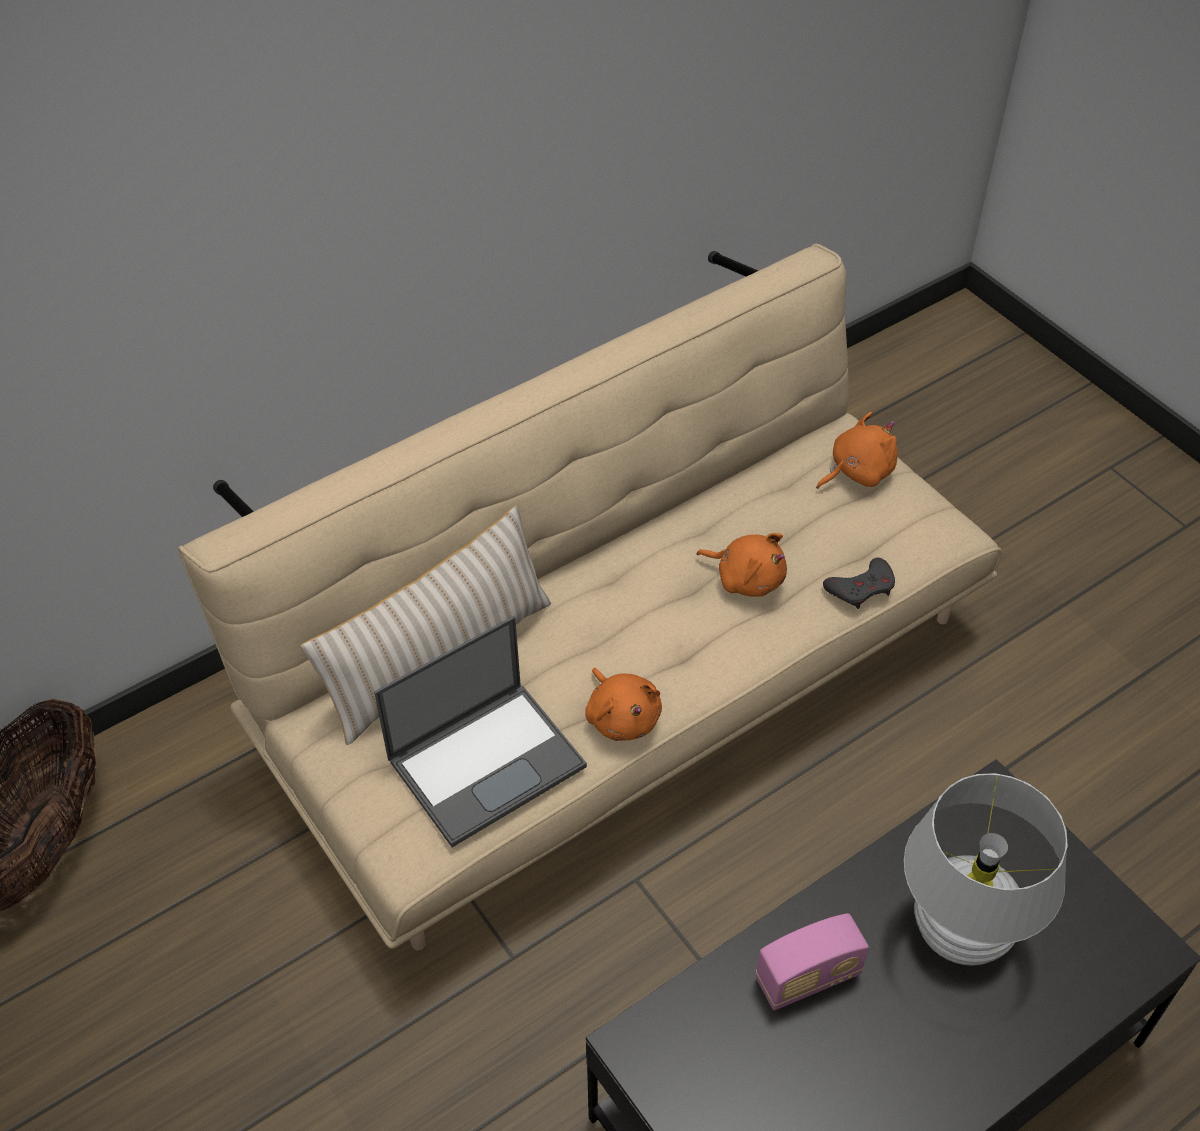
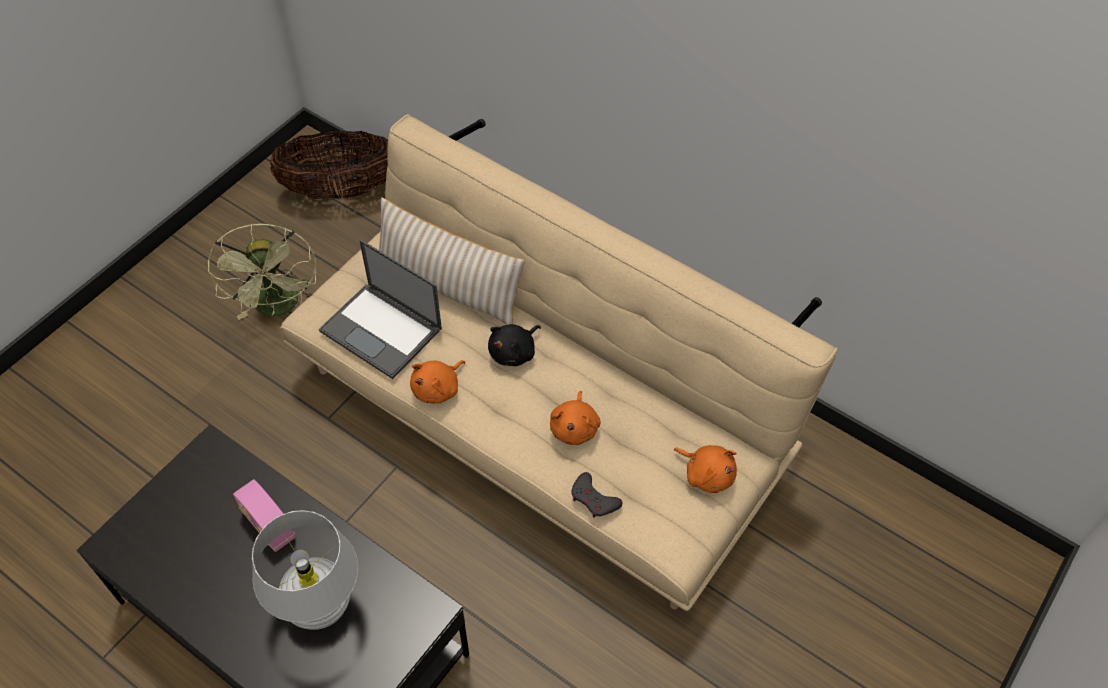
camera: 70 degrees right, 5 degrees up
(252, 989) = (279, 307): none -> green fan
(597, 611) = (514, 352): none -> black plush toy

